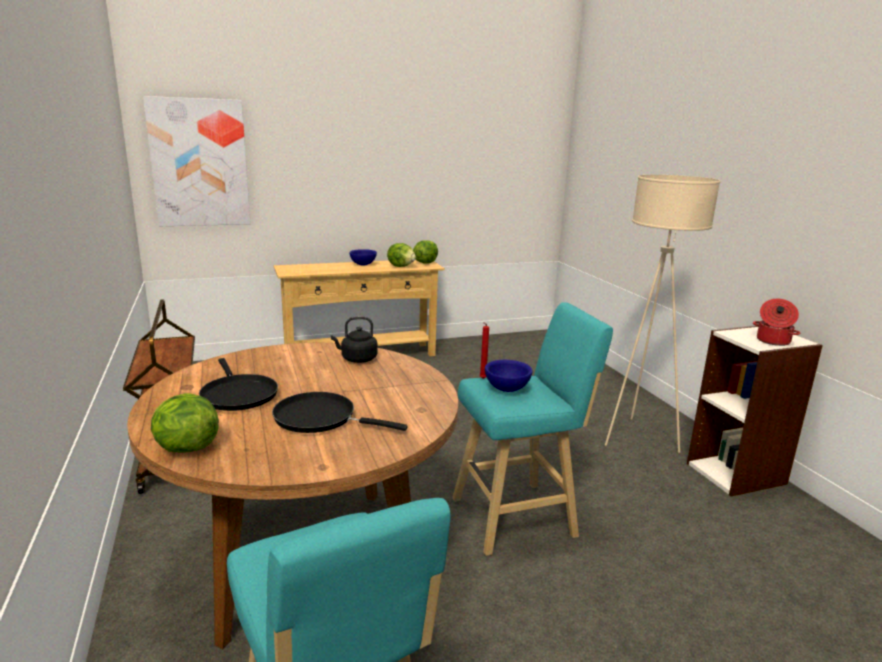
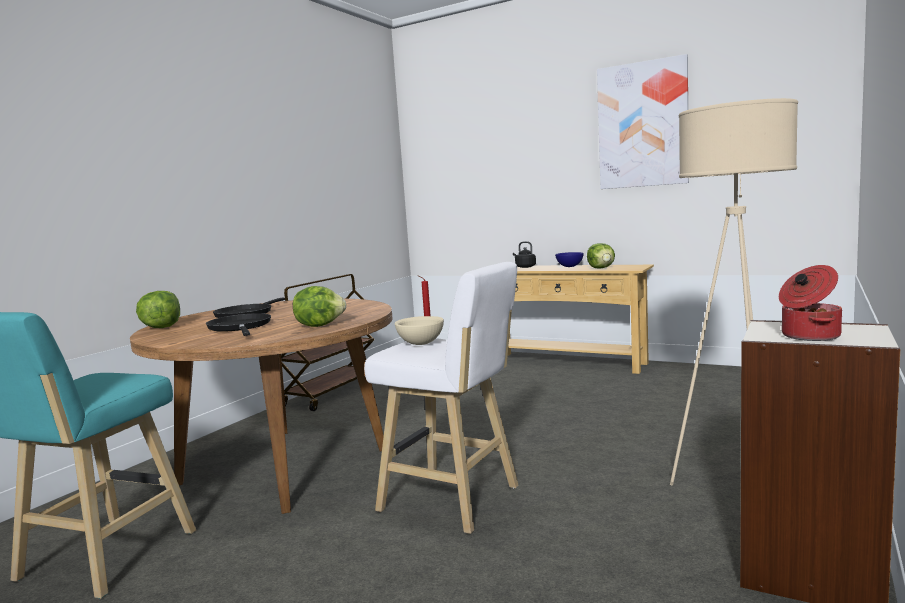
camera: 50 degrees right, 10 degrees down
(199, 163) = (447, 179): picture -> picture (642, 125)
(357, 359) = (354, 308): black kettle -> black kettle (524, 267)
(425, 262) = (635, 266): lettuce -> lettuce (319, 325)
(506, 389) = (420, 343): blue bowl -> beige bowl
(519, 517) = (454, 500): turquoise stool -> white stool

